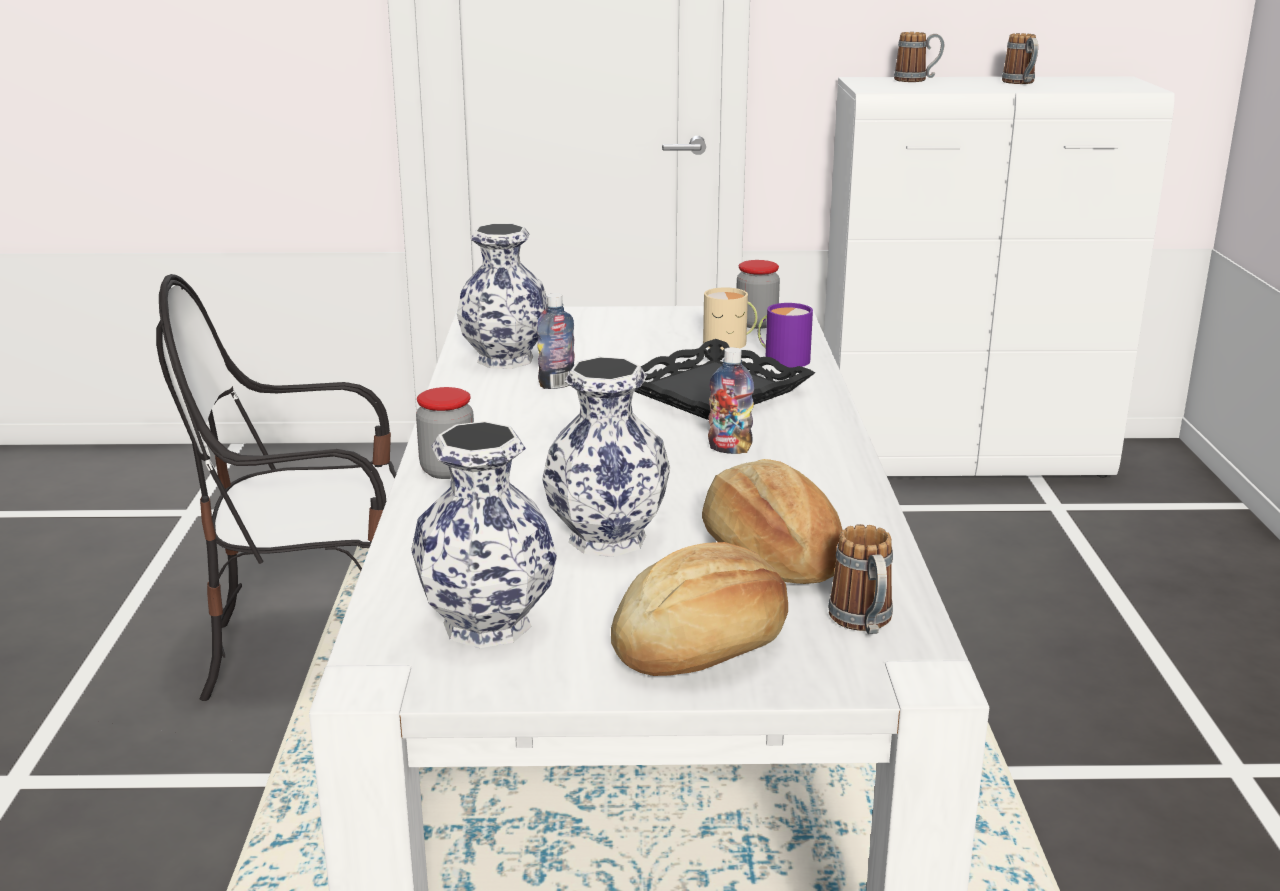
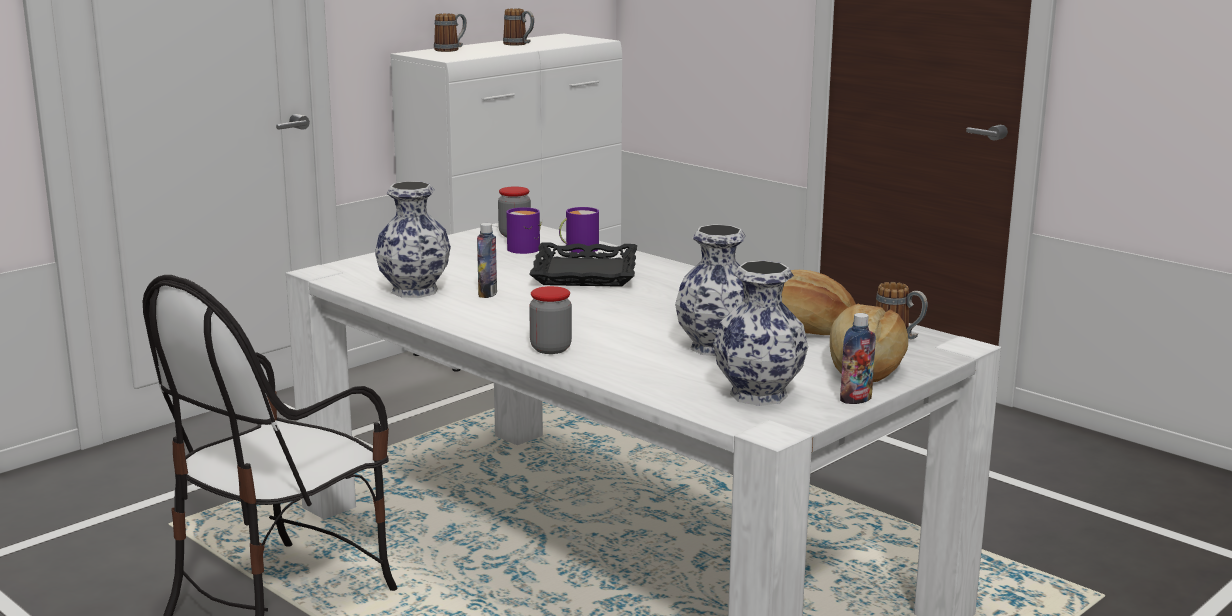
camera: 45 degrees left, 5 degrees down
(729, 449) = (667, 295): bottle -> bottle (855, 399)
(730, 343) = (526, 248): beige mug -> purple mug

